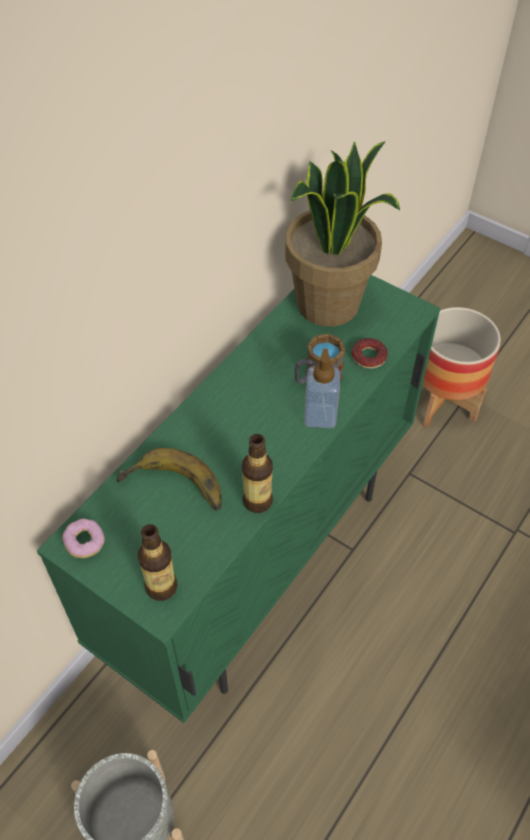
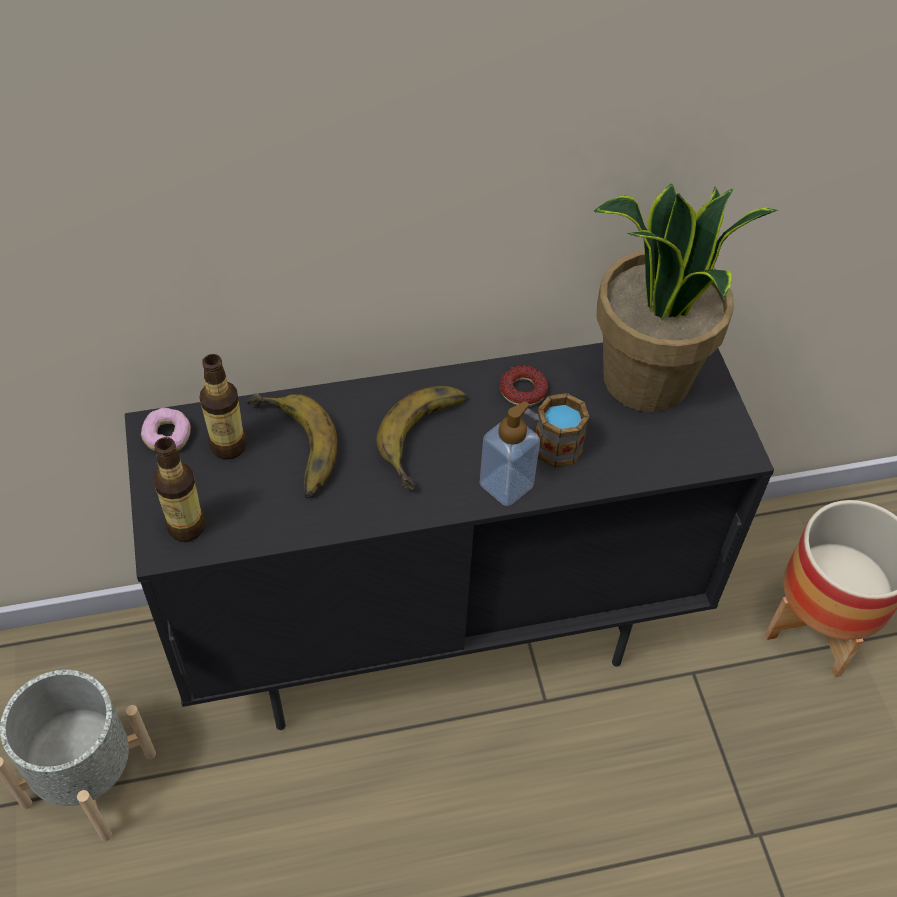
camera: 40 degrees right, 0 degrees up
(251, 422) = (431, 440): none -> banana
(257, 501) = (354, 518): bottle -> bottle (228, 446)
(261, 561) = (439, 634): green cabinet -> black cabinet
(368, 356) = (627, 463): donut -> donut (523, 390)

